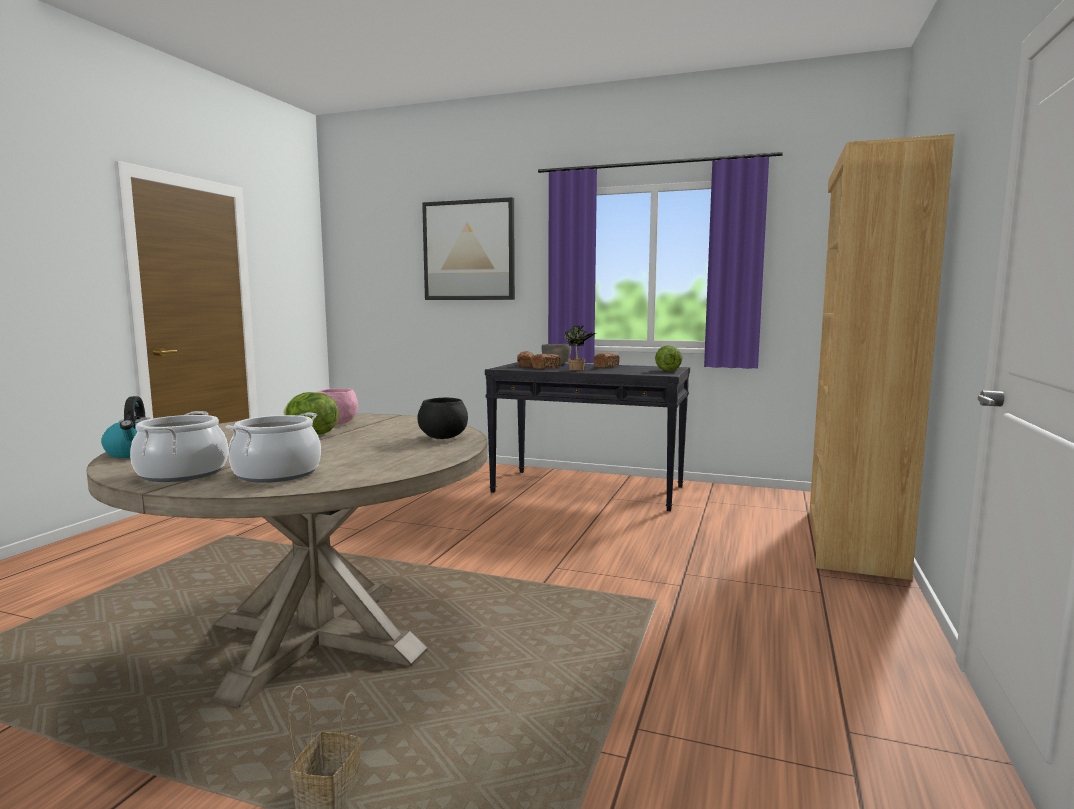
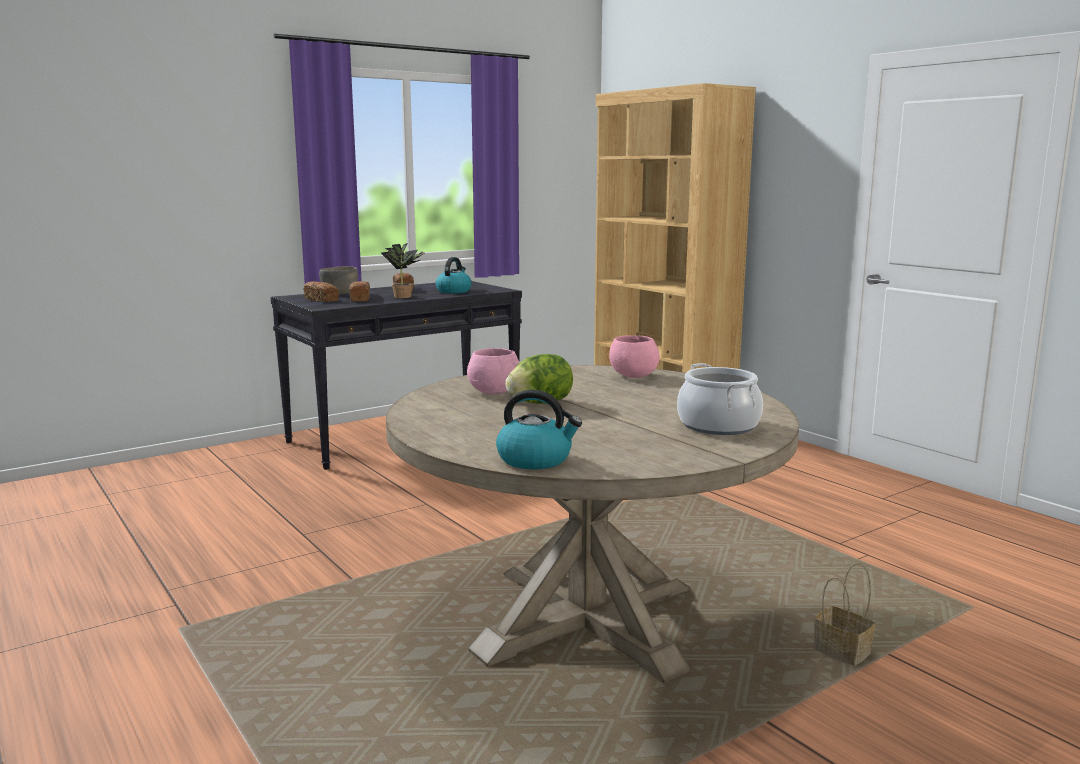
camera: 55 degrees left, 5 degrees up
(182, 473) = (674, 449): cooking pot -> none
(444, 437) = (633, 376): black bowl -> pink bowl
(469, 250) = (158, 139): picture -> none
(629, 371) = (454, 291): none -> kettle
(668, 371) = (480, 286): lettuce -> none

